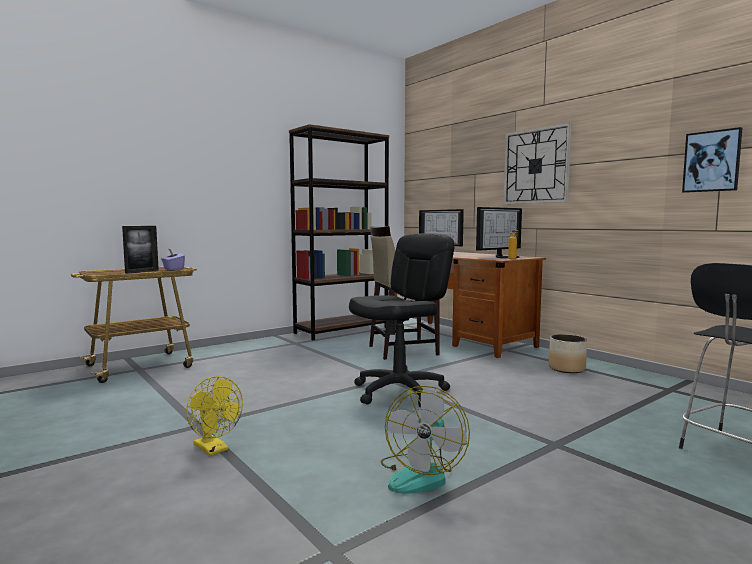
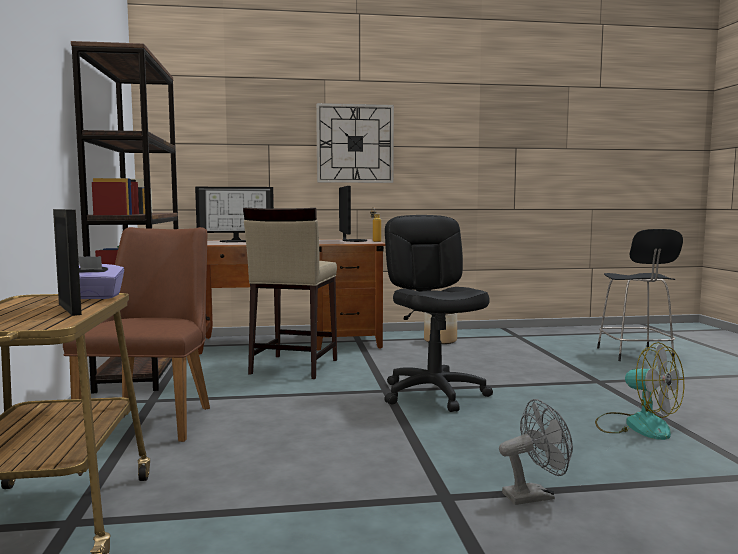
camera: 60 degrees left, 0 degrees up
(214, 449) = (534, 495): yellow fan -> grey fan
(270, 349) = (154, 417): none -> brown chair
(711, 161) = (511, 156): picture -> none

